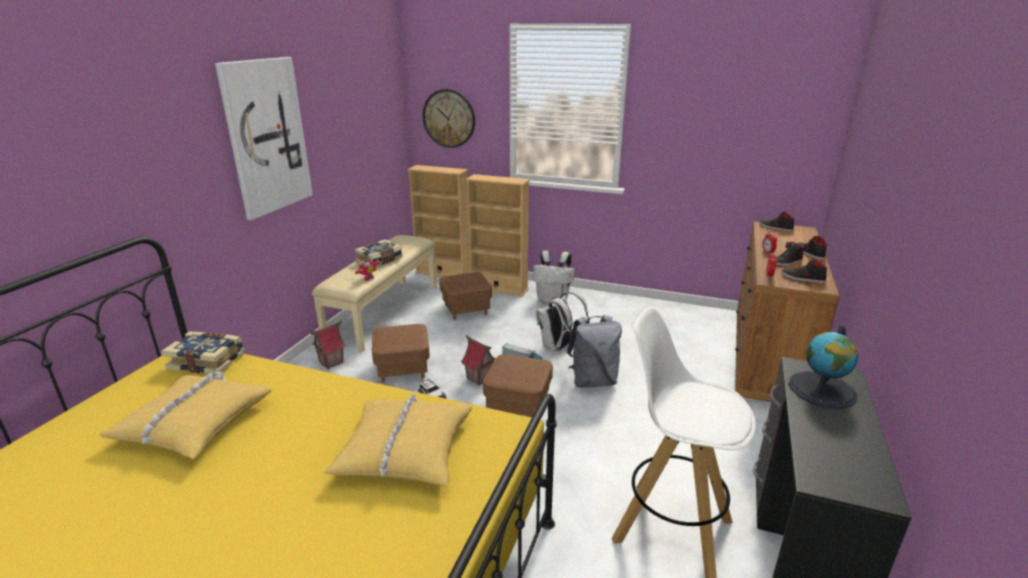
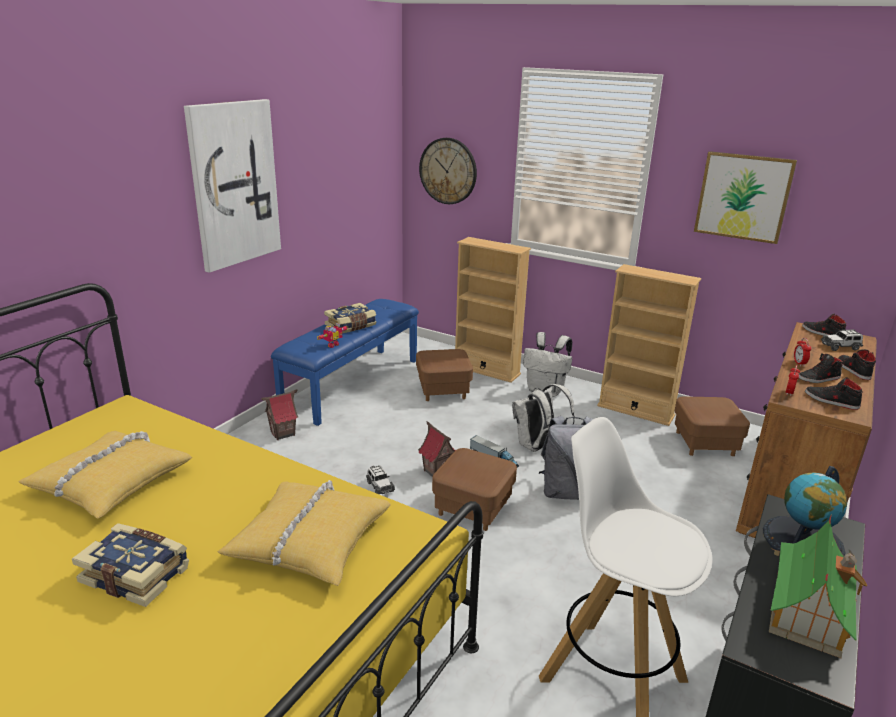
camera: 10 degrees right, 0 degrees up
(208, 361) = (141, 418): book -> book (137, 574)
(383, 312) = (351, 383): beige bench -> blue bench
(403, 369) = (356, 450): brown ottoman -> brown ottoman (705, 443)
(443, 273) = (428, 345): beige bookcase -> beige bookcase (635, 410)
(703, 122) = (743, 197): none -> picture
(793, 237) = (840, 347): none -> toy car
(847, 444) = (807, 611): none -> toy house

